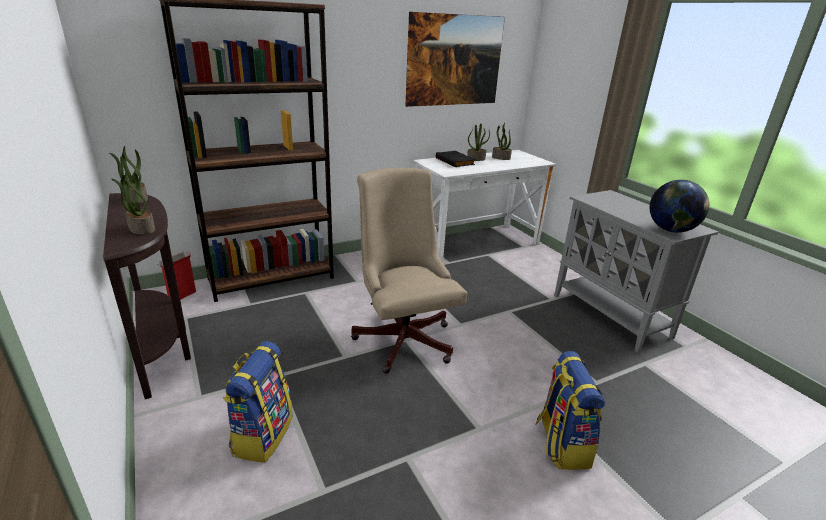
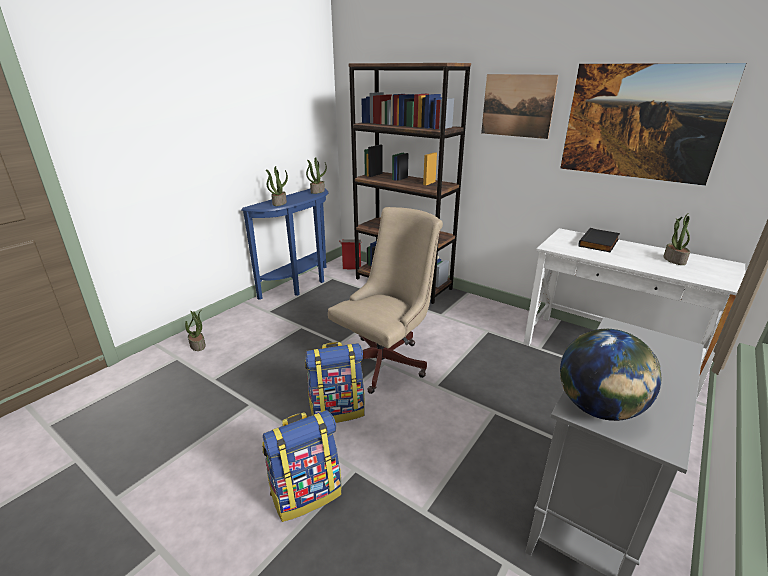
camera: 65 degrees right, 0 degrees up
(164, 346) = (301, 284): brown console table -> blue console table
(262, 434) = (248, 342): backpack -> backpack (337, 410)
(361, 51) = (517, 106): none -> picture
(476, 159) = (633, 250): potted plant -> potted plant (198, 345)

